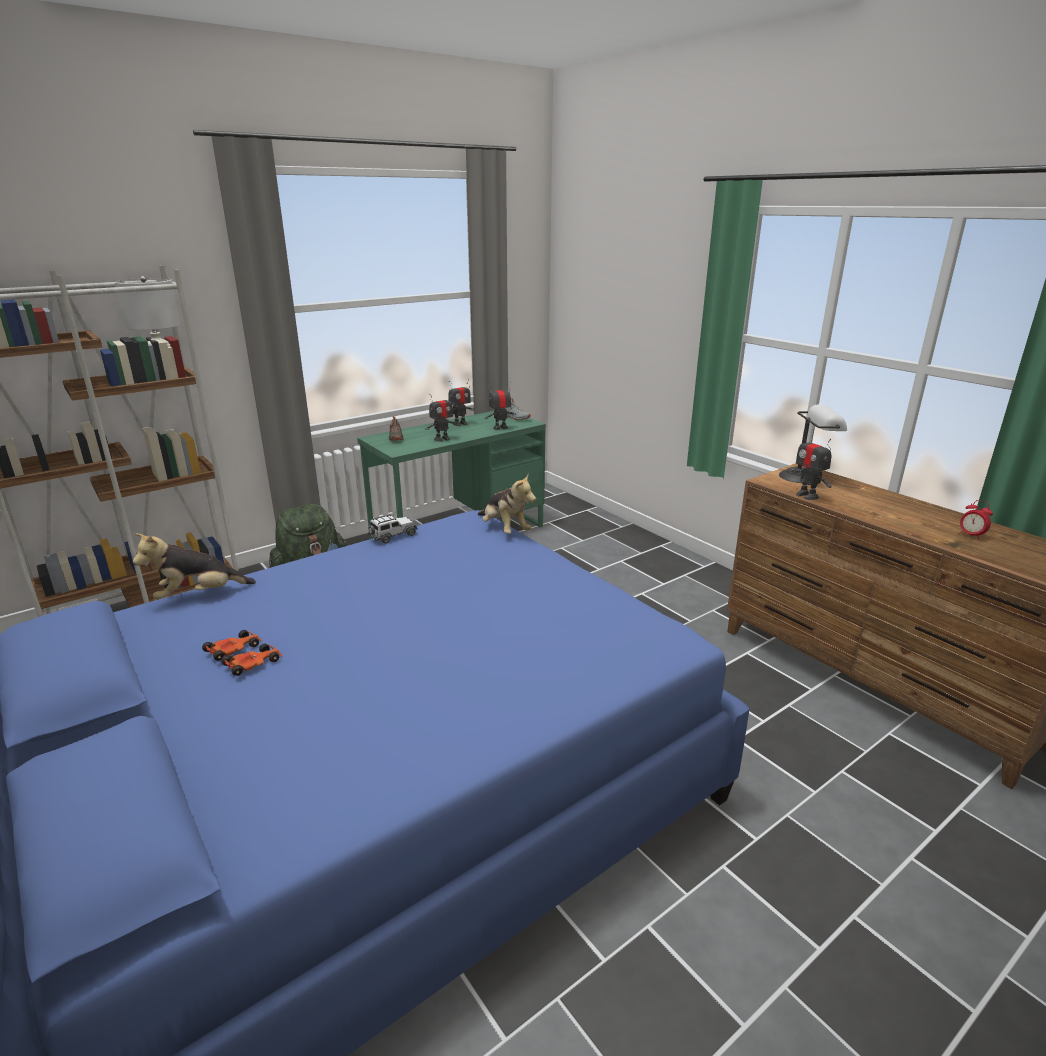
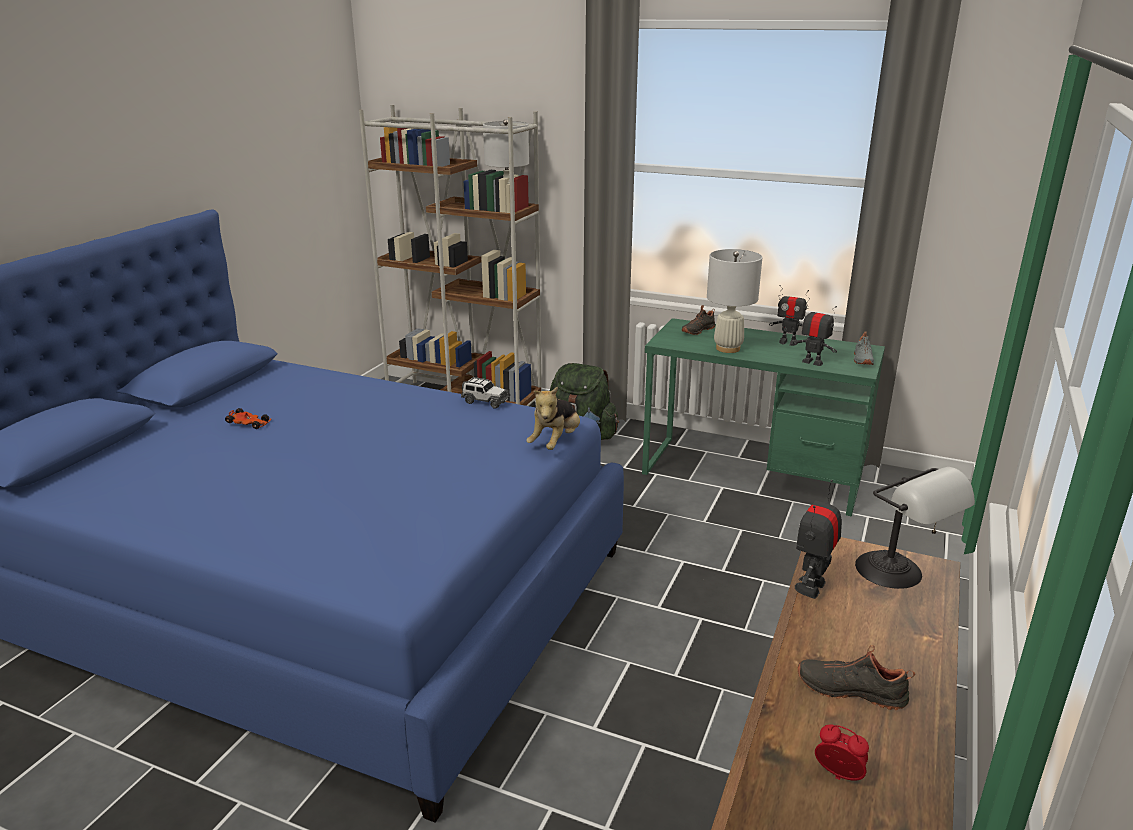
camera: 60 degrees right, 0 degrees up
(199, 595) = (328, 375): plush toy -> none
(234, 649) = (264, 411): toy car -> none
(442, 439) = (728, 348): toy robot -> white table lamp
(902, 514) = (851, 689): none -> black shoe
(970, 535) = (838, 777): alarm clock -> alarm clock turned 105 degrees clockwise

